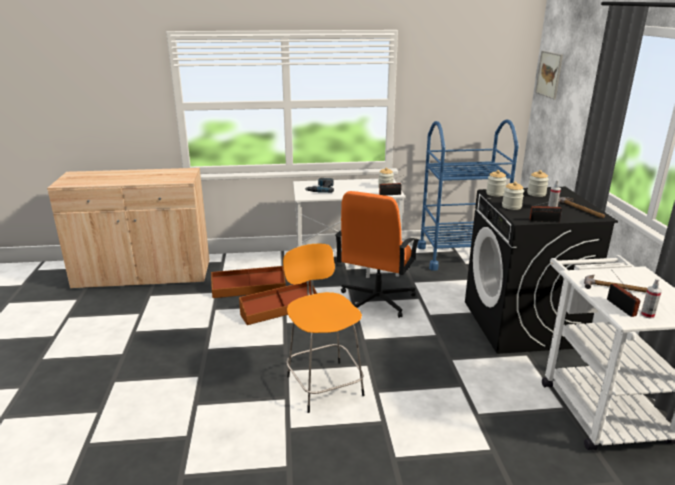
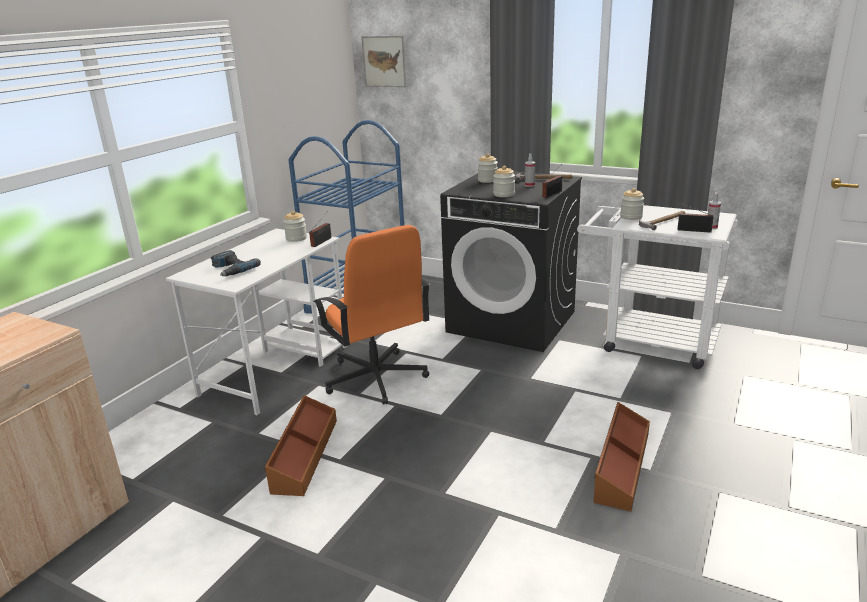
camera: 55 degrees left, 0 degrees up
(249, 289) = (214, 464): brown storage box -> brown storage box (620, 465)
(323, 384) = (496, 474): orange stool -> none
(495, 193) = (463, 191): jar -> jar (631, 217)

